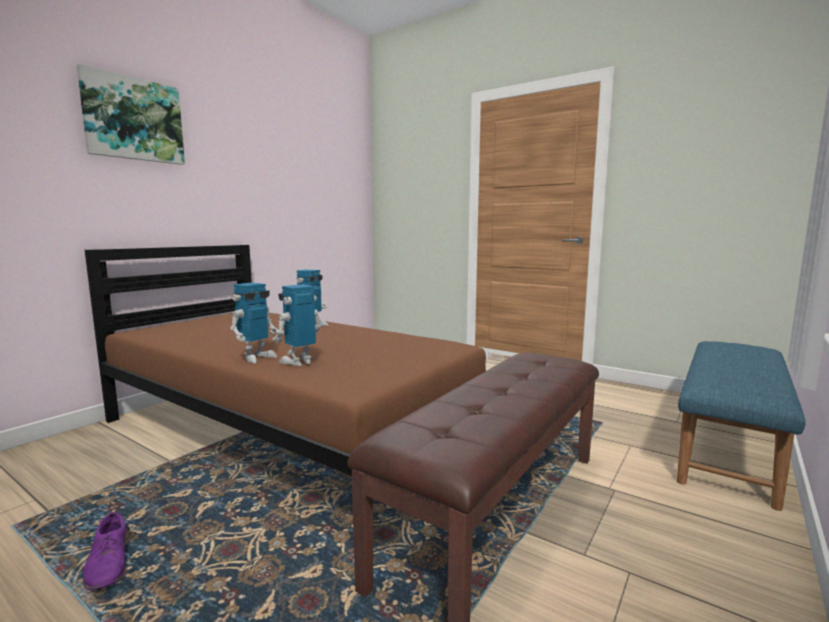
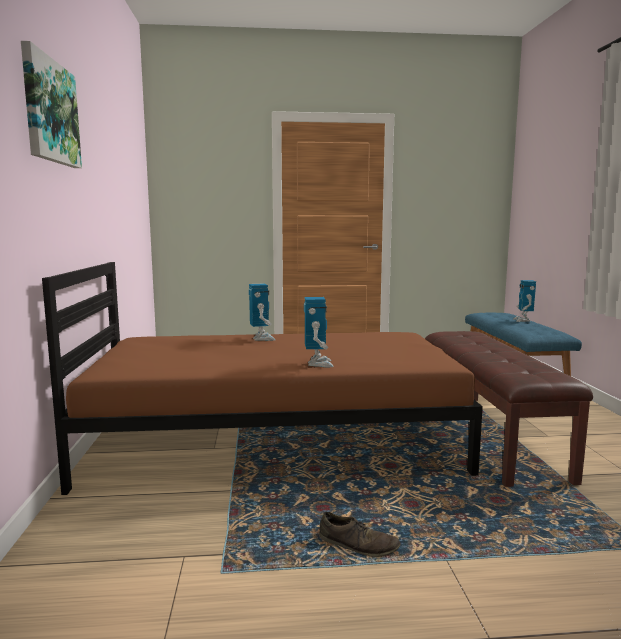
camera: 40 degrees left, 0 degrees up
(109, 563) = (358, 544): purple shoe -> brown shoe
(299, 362) = (361, 359): toy robot -> toy robot (523, 320)

